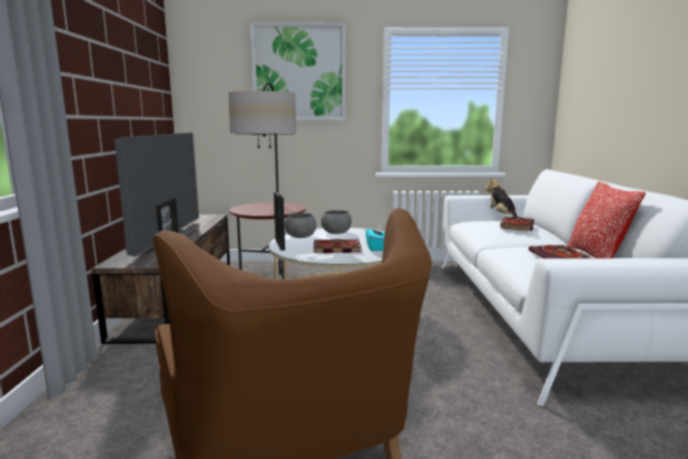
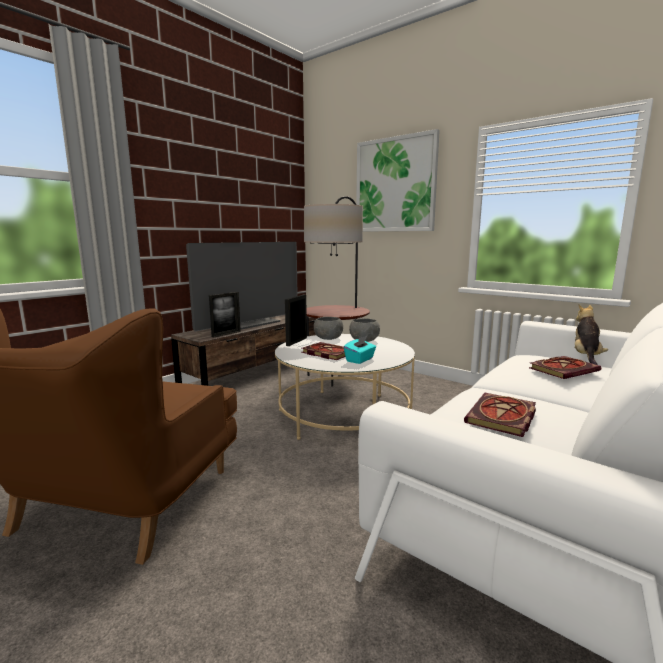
camera: 40 degrees right, 0 degrees up
(596, 257) = (578, 432): pillow -> none

